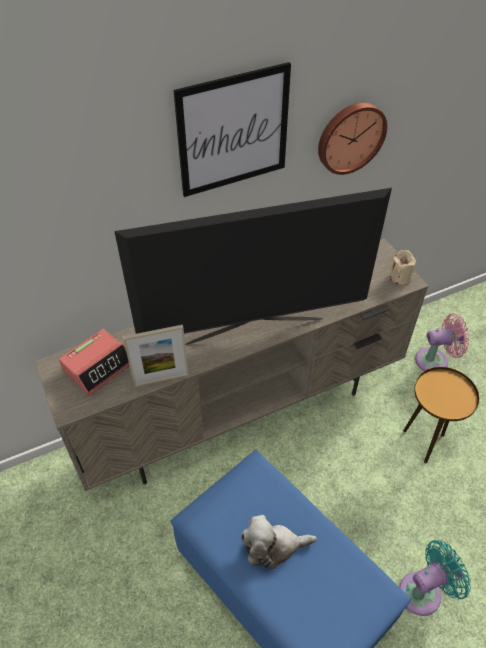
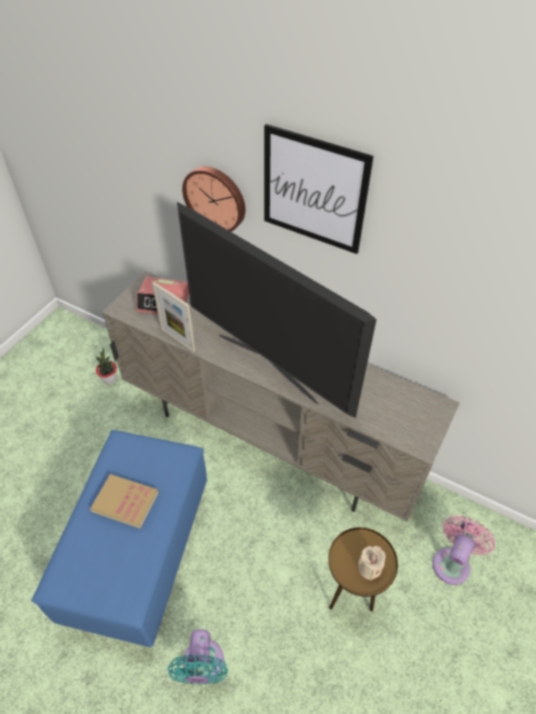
camera: 55 degrees right, 0 degrees up
(48, 515) = (109, 379): none -> potted plant
(273, 546) = (125, 502): plush toy -> book
(350, 137) = (433, 270): wall clock -> wall clock (215, 198)
(400, 277) = (420, 436): beige candle -> beige candle (369, 568)
(424, 591) = (203, 667): turquoise fan -> turquoise fan turned 60 degrees clockwise
(435, 360) = (452, 562): pink fan -> pink fan turned 105 degrees counterclockwise

